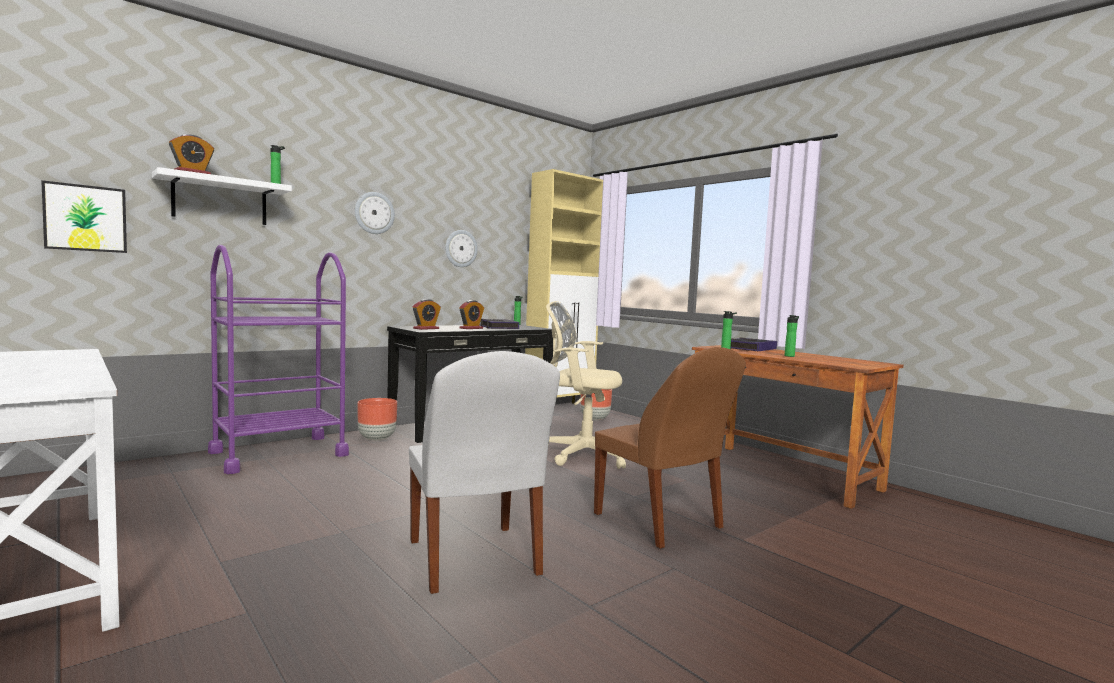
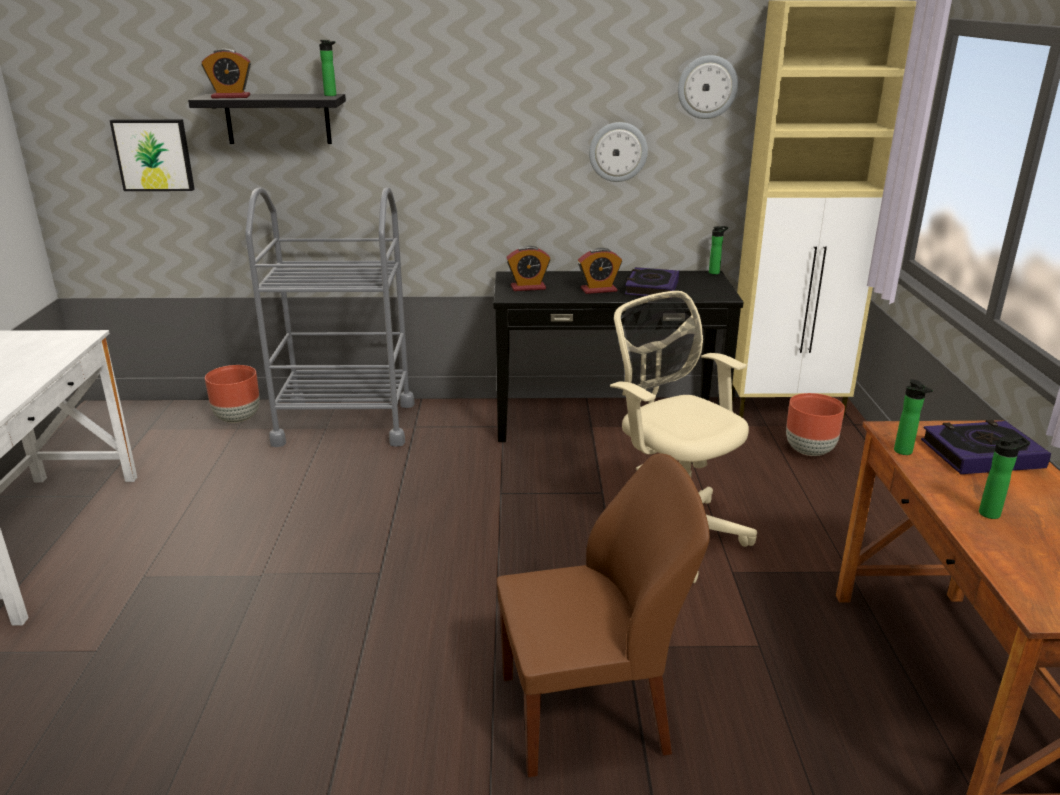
camera: 40 degrees right, 20 degrees up
(220, 201) = (278, 119): white shelf -> black shelf
(279, 453) = (345, 423): purple cart -> grey cart
(374, 213) = (474, 111): wall clock -> wall clock (707, 87)
(377, 439) = (464, 421): brown planter -> brown planter (238, 418)
(474, 560) = (314, 673): white chair -> none
(660, 522) = (588, 713): brown chair -> brown chair turned 105 degrees counterclockwise

